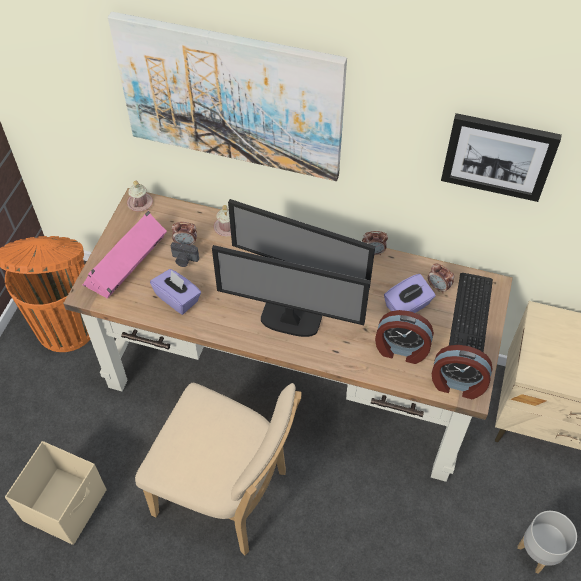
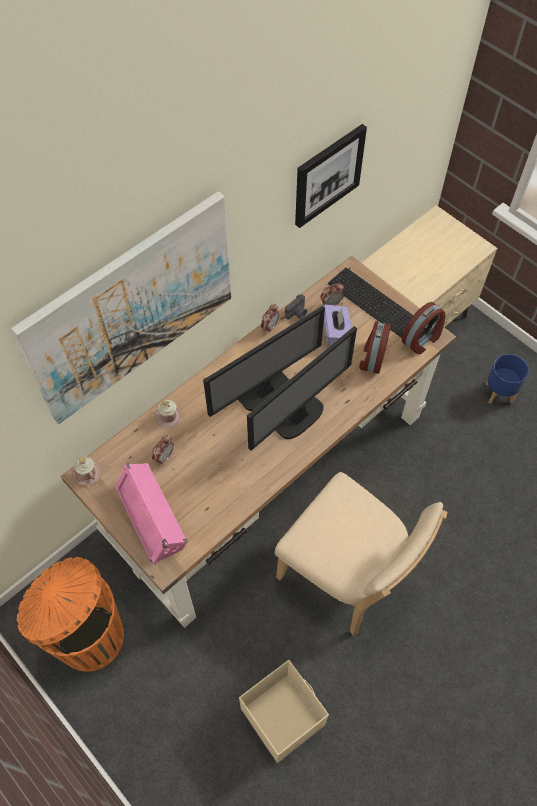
camera: 60 degrees left, 5 degrees up
(178, 298) = (221, 491): purple tissue box -> none
(184, 260) = (182, 467): camera -> camera (297, 313)
(226, 495) = (346, 576): beige chair -> beige chair turned 75 degrees clockwise
(401, 350) = (372, 358): alarm clock -> alarm clock turned 150 degrees clockwise
(538, 551) = (498, 393): grey planter -> blue planter

